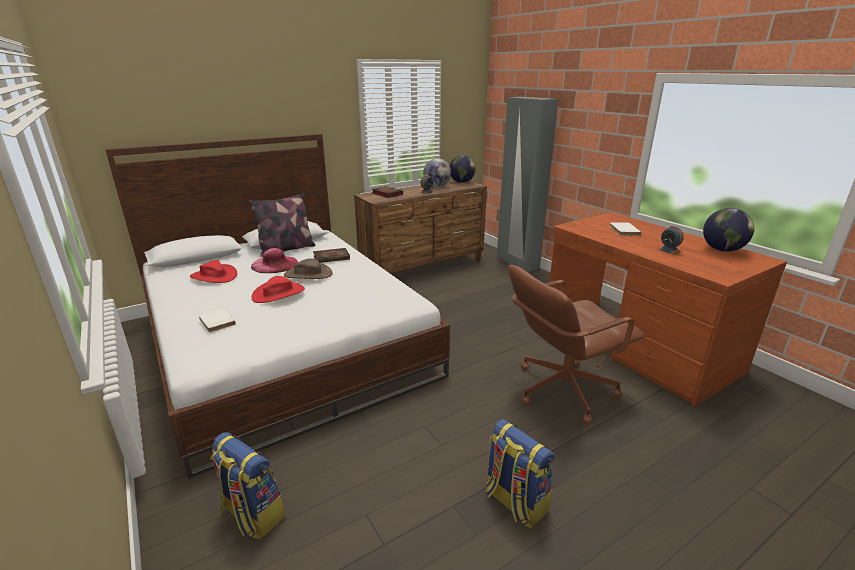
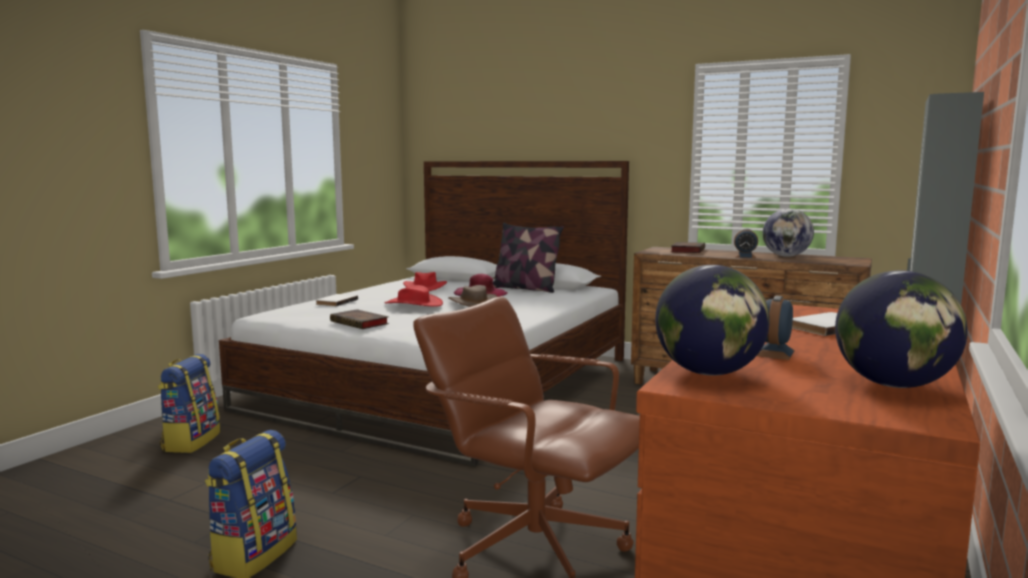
camera: 60 degrees right, 15 degrees down
(332, 257) = (532, 301): book -> book (361, 323)
(462, 182) = (847, 259): globe -> globe (708, 373)

